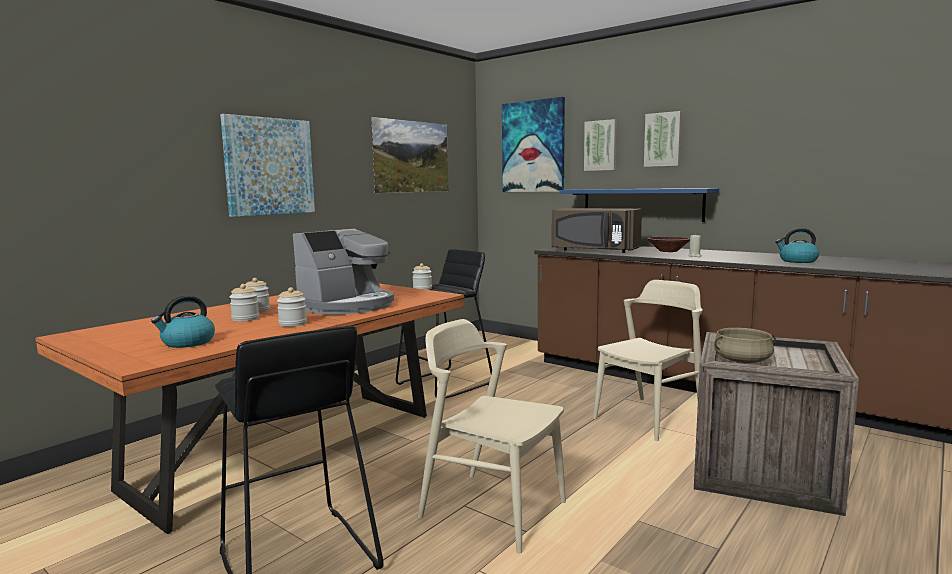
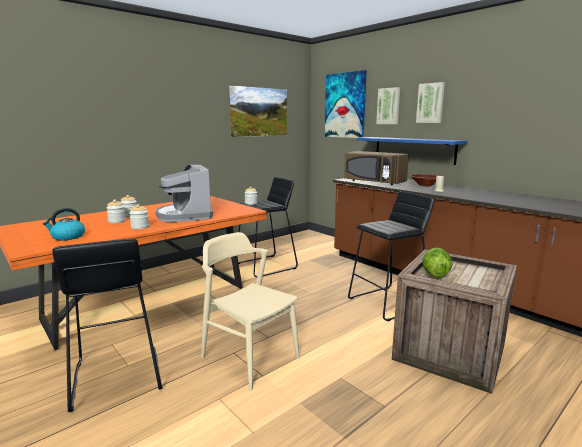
camera: 10 degrees right, 5 degrees up
(269, 166) = (154, 120): picture -> none
(347, 306) = (185, 215): coffee machine -> coffee machine turned 105 degrees clockwise
(648, 418) = (389, 303): beige chair -> black stool
(742, 361) = (434, 275): beige cooking pot -> lettuce
(797, 261) = (511, 199): kettle -> none

